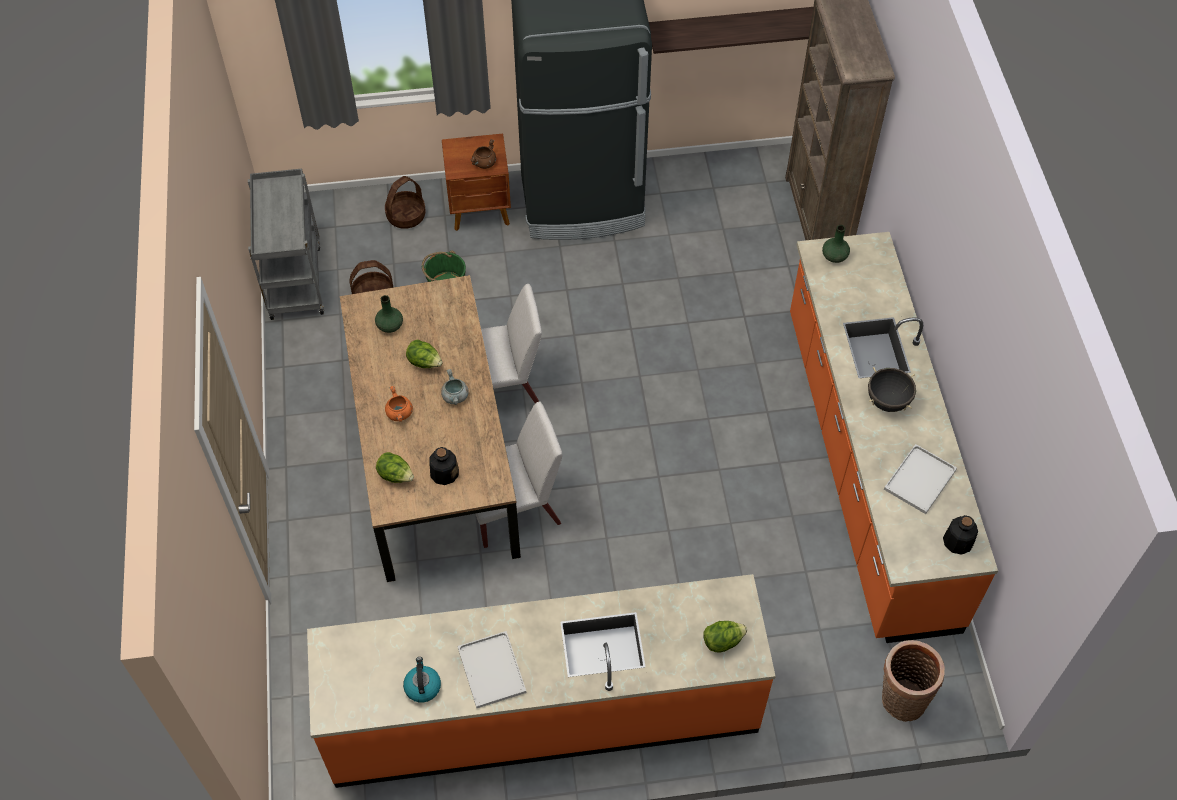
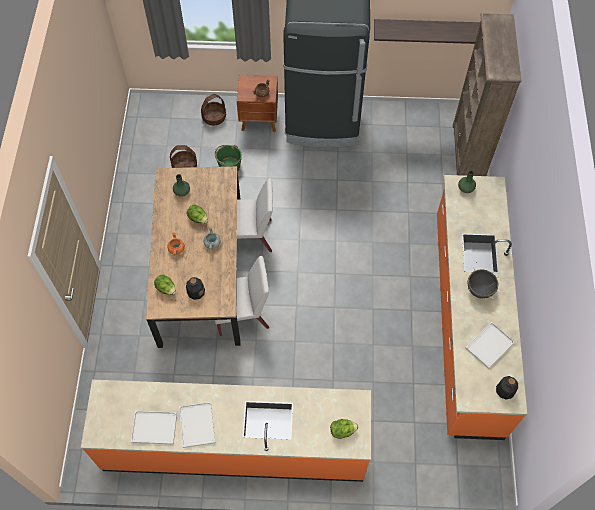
camera: 10 degrees right, 5 degrees up
(294, 280) = (139, 148): grey cart -> none
(422, 686) = (153, 428): kettle -> white tray
(900, 699) = (455, 475): basket -> none

